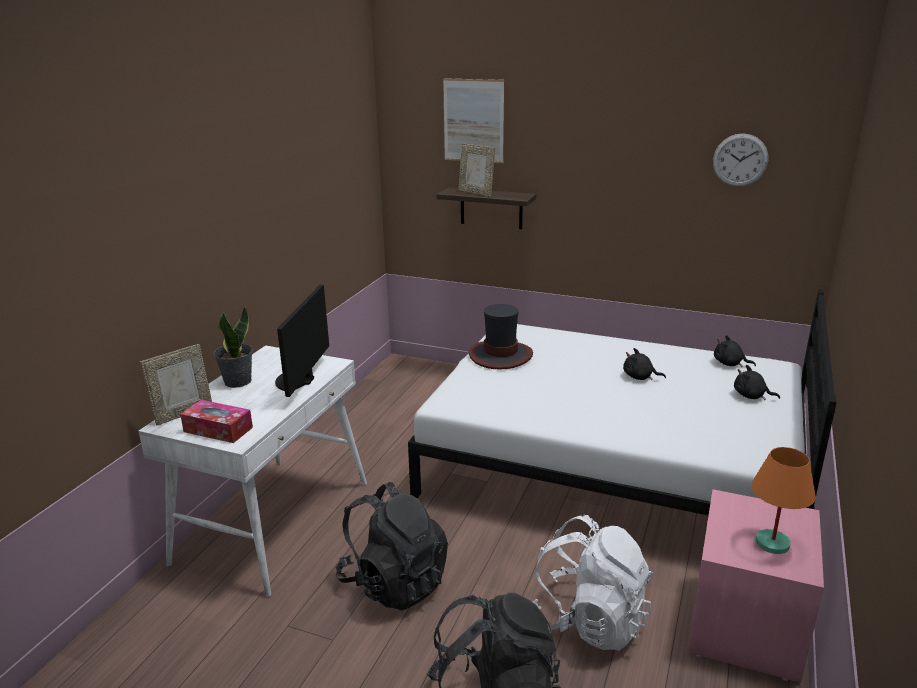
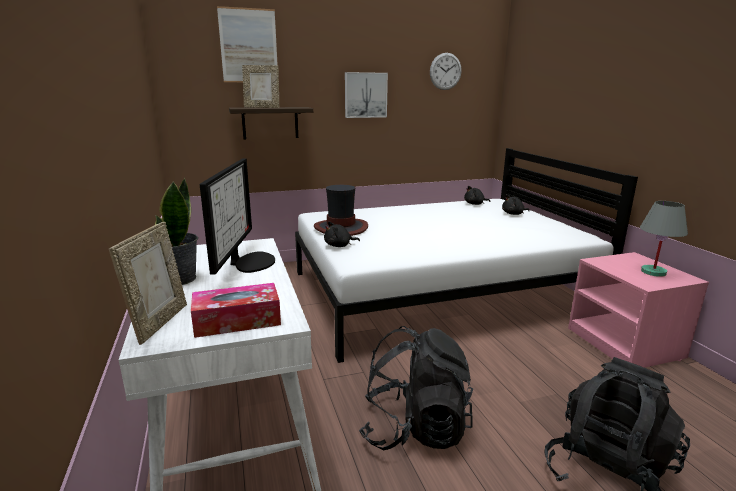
camera: 40 degrees left, 5 degrees down
(298, 380) = (249, 262): monitor -> monitor turned 150 degrees counterclockwise
(588, 621) = (562, 382): white backpack -> none
(612, 185) = (365, 95): none -> picture
(640, 377) = (446, 219): black plush toy -> black plush toy (339, 246)
(771, 543) = (652, 272): orange table lamp -> grey table lamp

